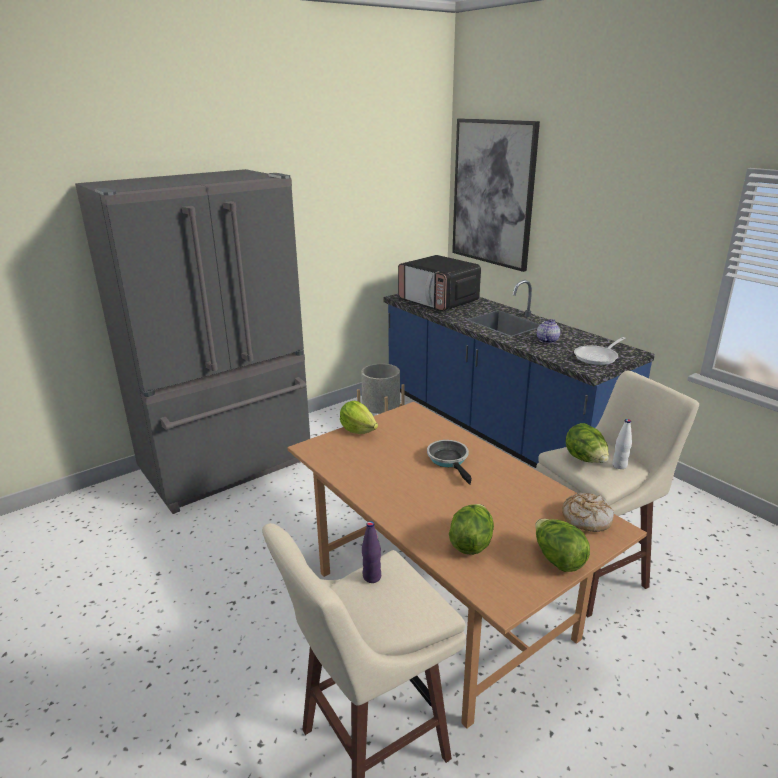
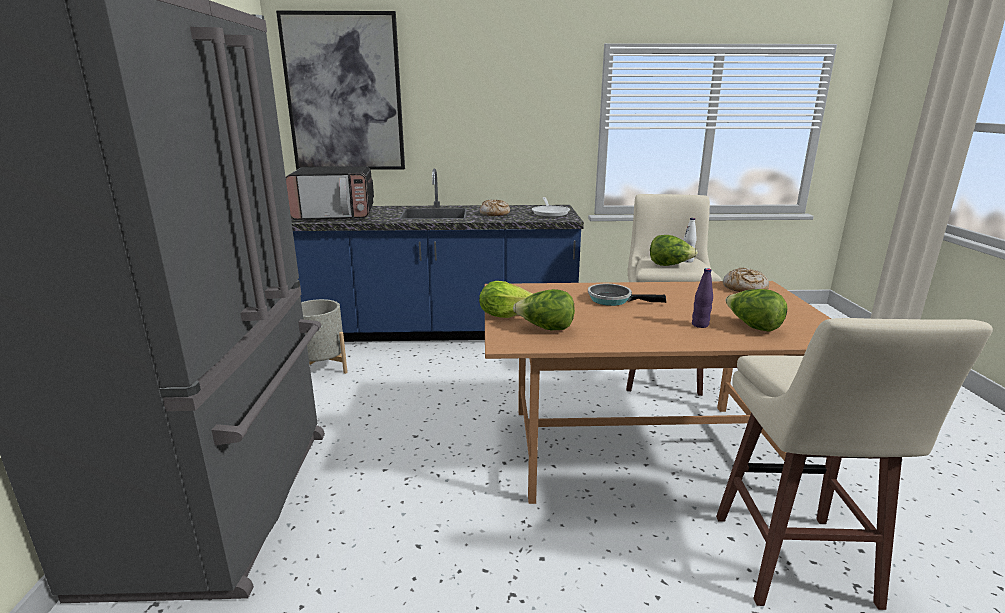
camera: 55 degrees left, 5 degrees down
(372, 577) = (790, 371): purple bottle -> purple bottle (700, 325)
(546, 340) = (494, 214): teapot -> bread
(557, 559) = (793, 309): lettuce -> lettuce (545, 328)

